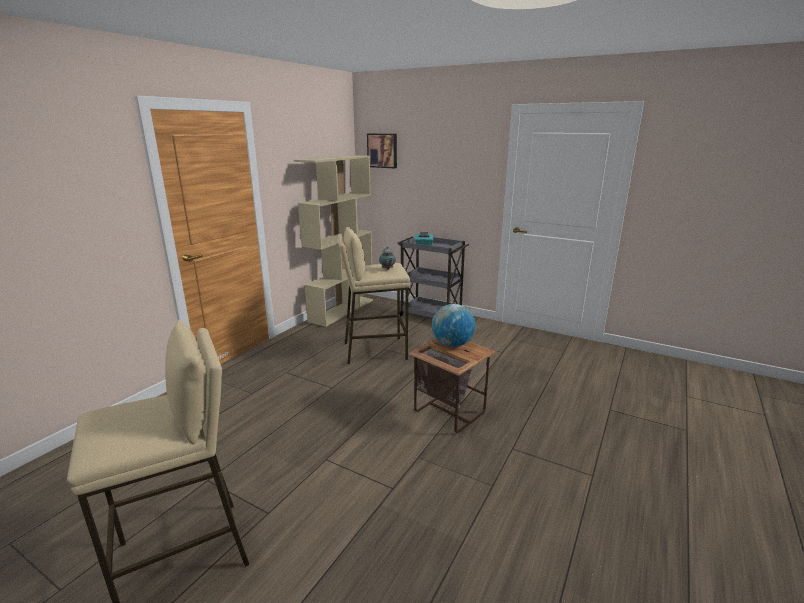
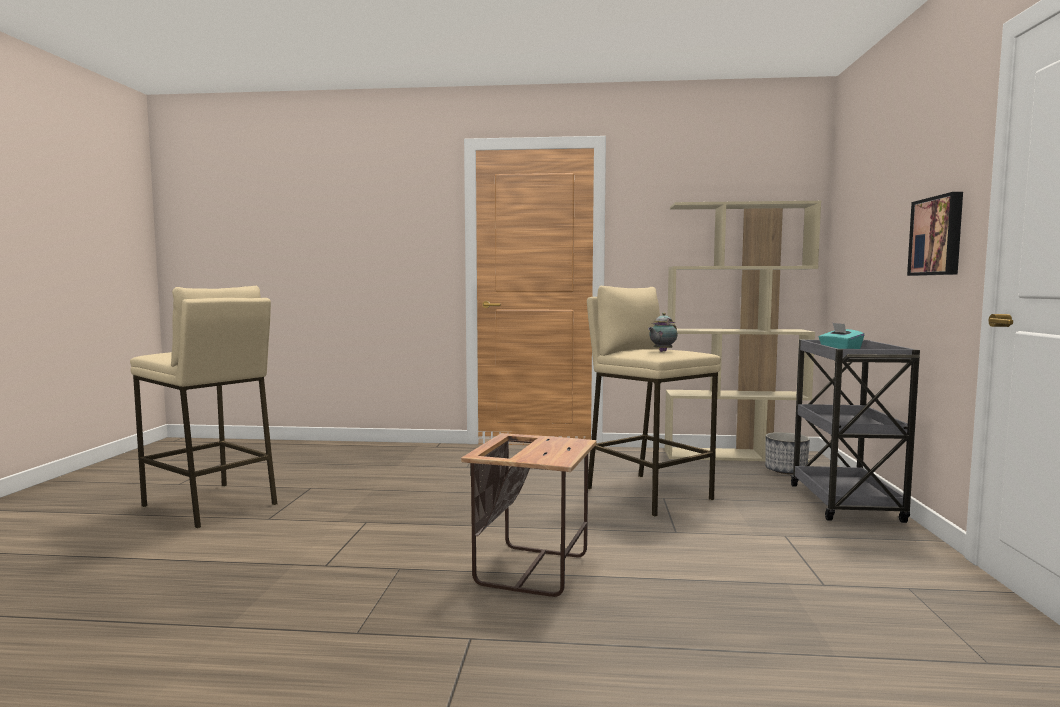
camera: 65 degrees right, 15 degrees down
(379, 309) = (786, 471): none -> planter
(382, 150) = (852, 191): picture -> picture (938, 236)
(452, 344) = (556, 445): globe -> none

